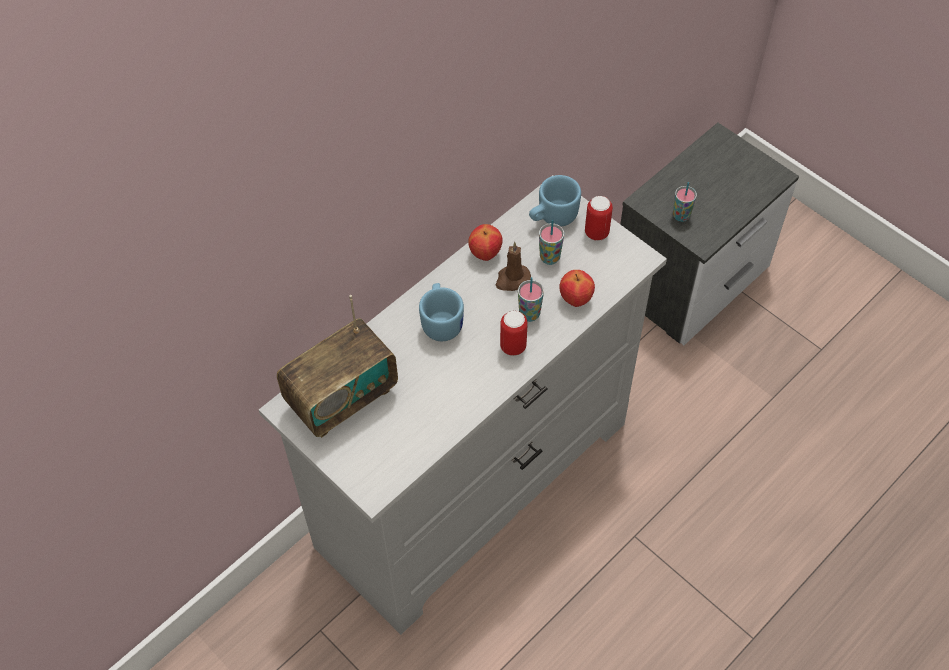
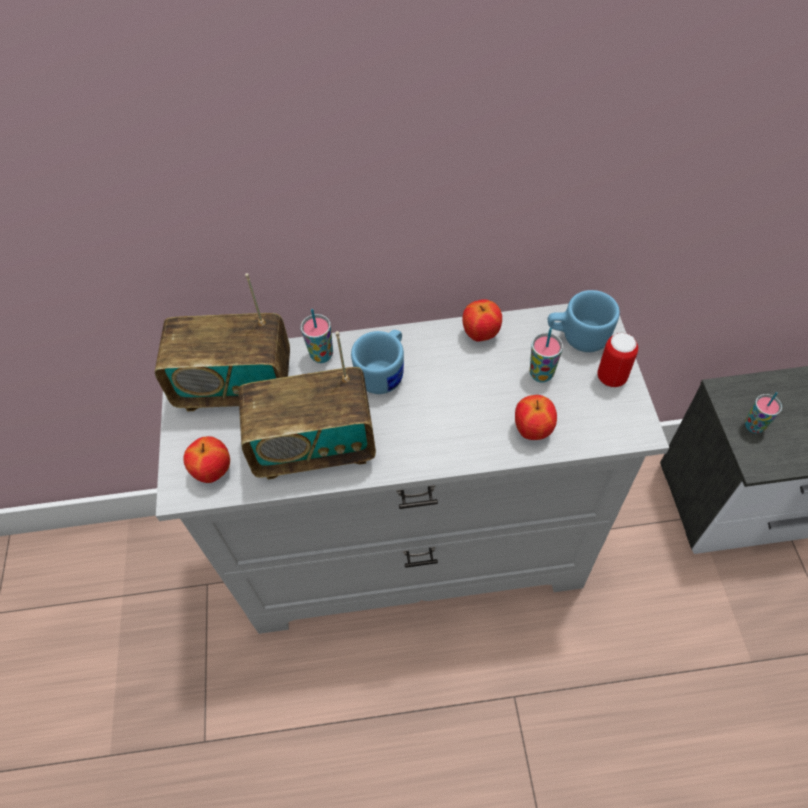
camera: 40 degrees right, 0 degrees up
(384, 463) = (213, 471): none -> apple
(440, 402) = (314, 447): none -> radio
(512, 279) = (485, 373): brown candle -> none
(513, 346) = (429, 438): can -> none
(529, 314) = (473, 417): cup -> cup (321, 355)

